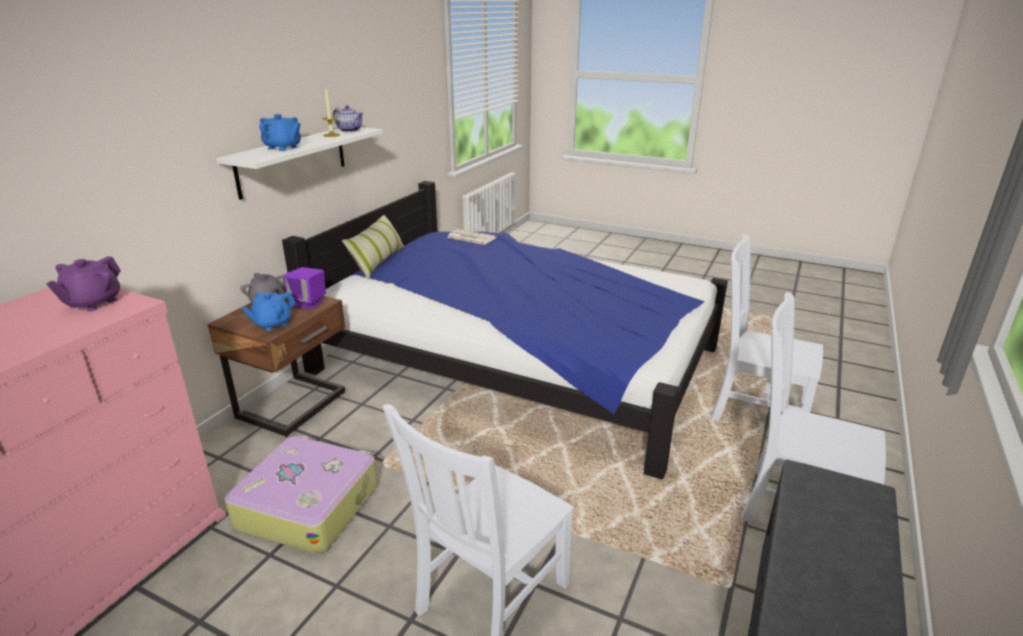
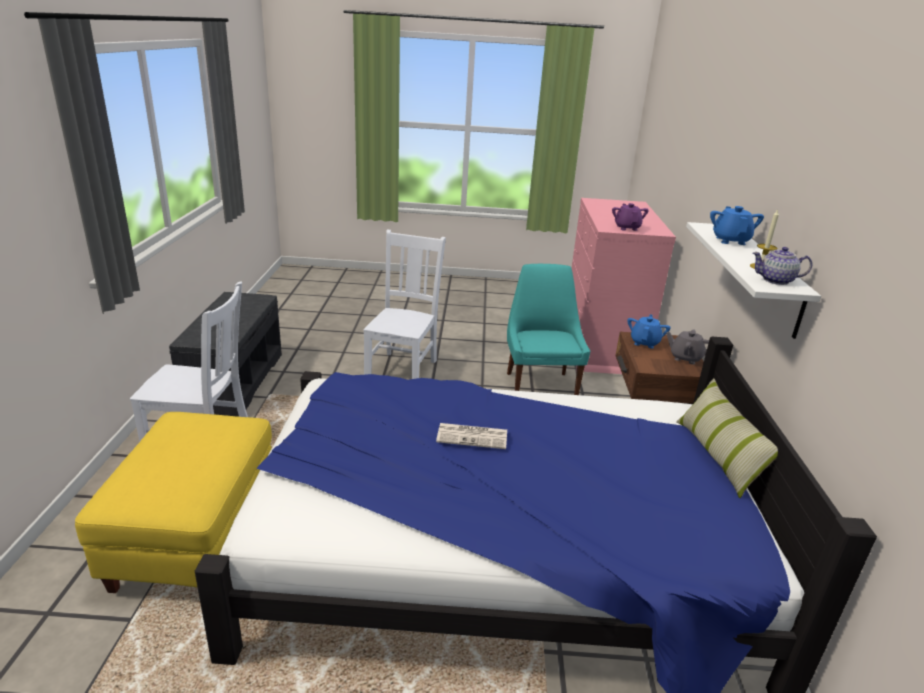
camera: 155 degrees right, 0 degrees up
(283, 148) = (730, 240): blue teapot -> blue teapot turned 90 degrees clockwise
(308, 504) = (540, 385): suitcase -> turquoise chair
(309, 303) = (655, 364): purple speaker -> none
(470, 237) = (684, 552): newspaper -> newspaper (473, 436)
(755, 411) = (197, 536): white chair -> yellow ottoman

